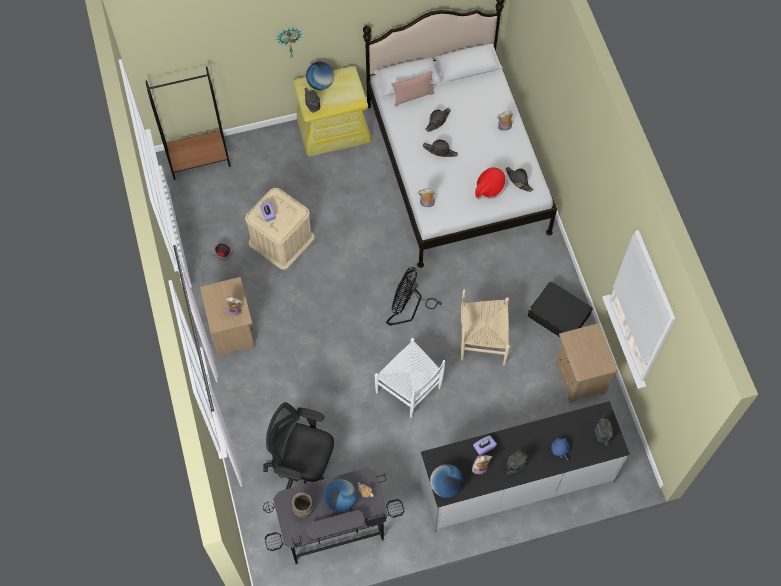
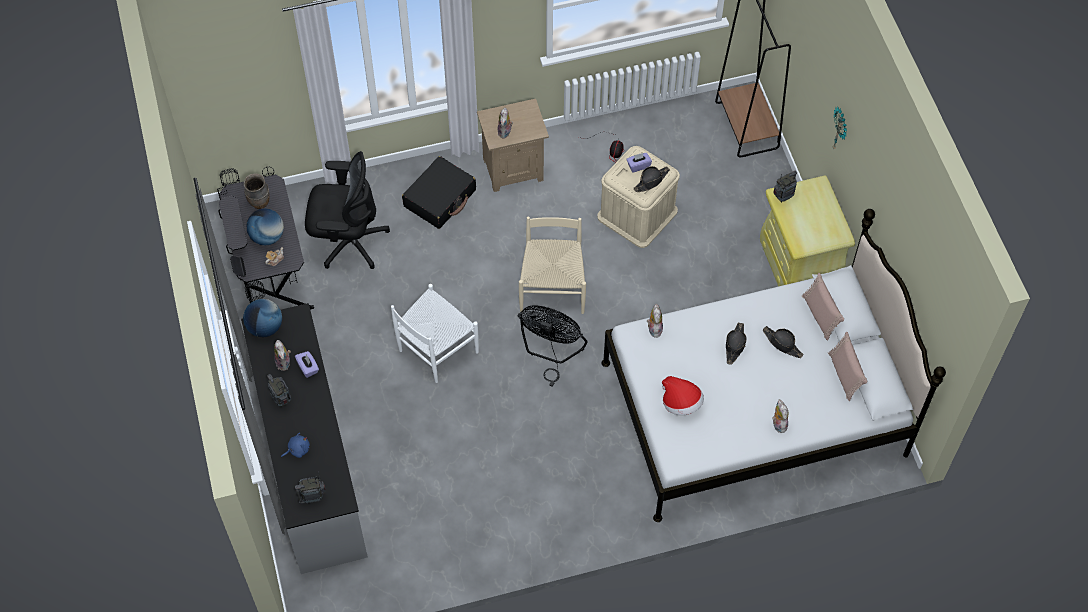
camera: 90 degrees right, 5 degrees down
(303, 466) = (346, 242): black office chair -> black office chair turned 75 degrees clockwise
(320, 84) = (821, 204): globe -> none
(462, 84) = (844, 375): none -> beige pillow
(482, 341) = (498, 431): beige chair -> beige chair (552, 289)
(518, 180) = (694, 437): black hat -> black hat (651, 181)
(558, 315) = (533, 523): black suitcase -> black suitcase (440, 198)
(578, 379) = (442, 542): beige nightstand -> none

